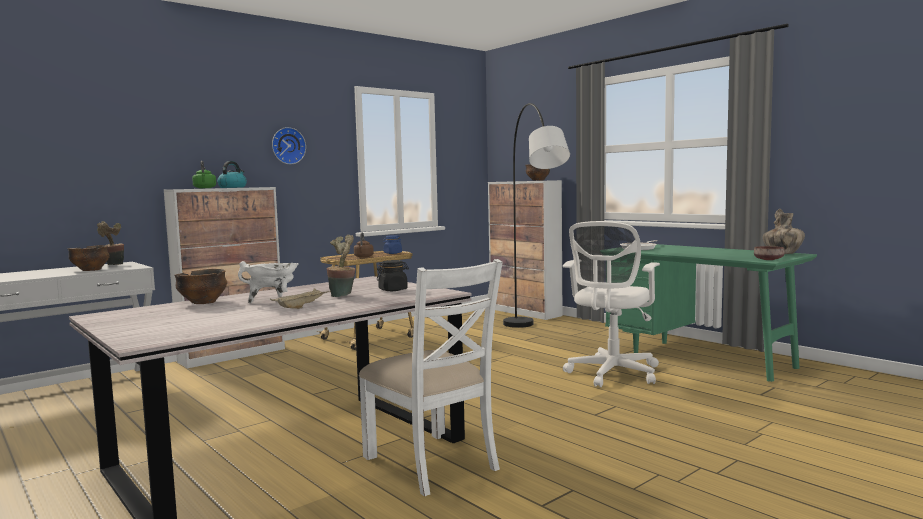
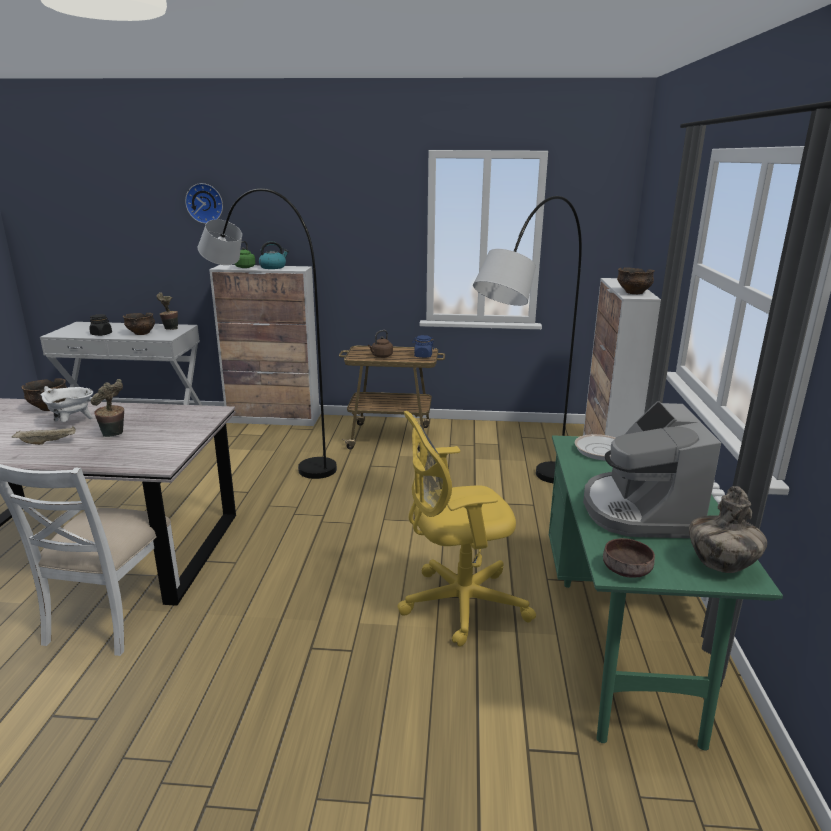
camera: 45 degrees right, 15 degrees up
(287, 146) = (341, 223): wall clock -> wall clock (205, 203)
(289, 367) = (272, 450): none -> grey floor lamp
(393, 290) = (158, 441): black jar -> black jar (101, 334)
(612, 374) = (457, 604): white office chair -> yellow office chair
(715, 253) = (640, 510): none -> coffee machine

